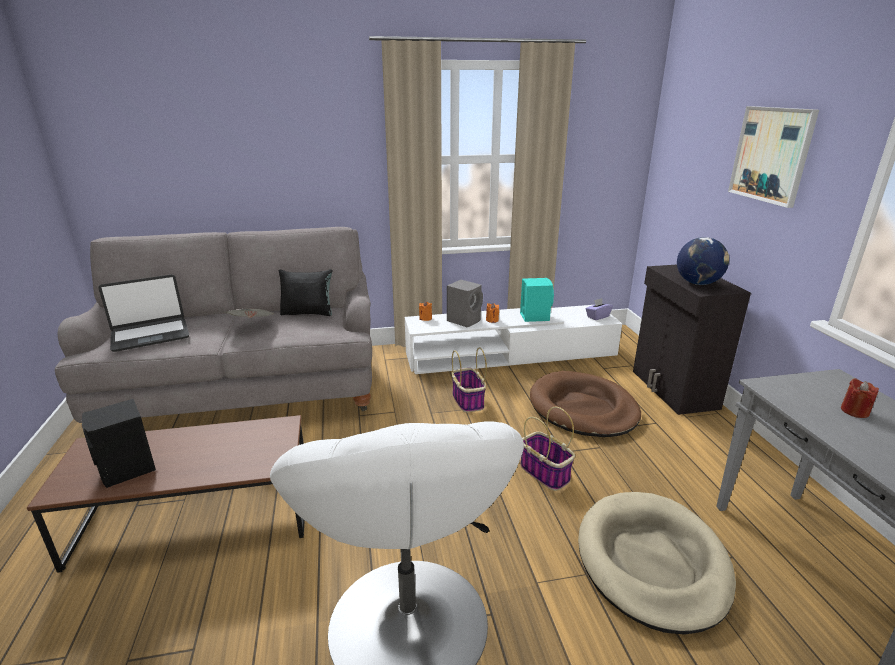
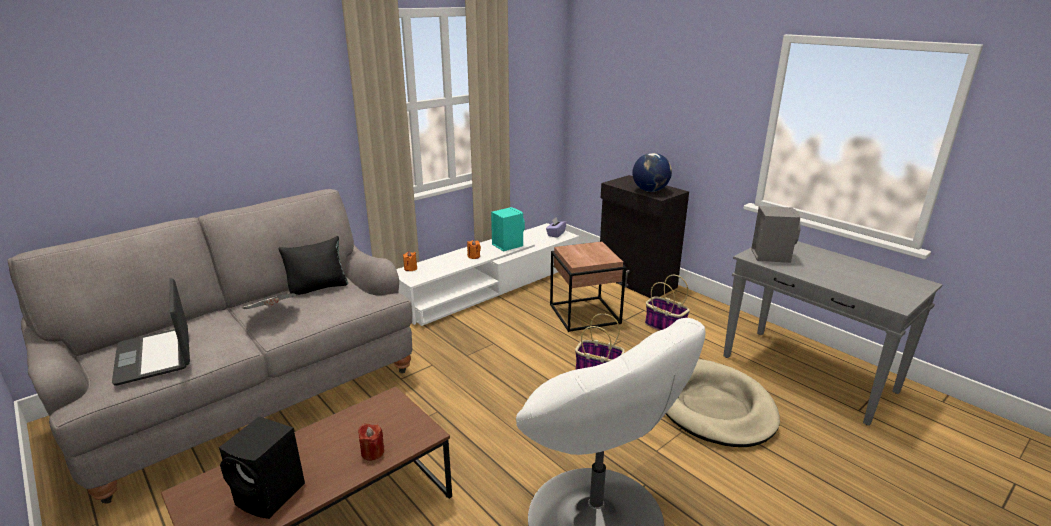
camera: 30 degrees left, 0 degrees up
(150, 335) = (155, 356): laptop -> laptop turned 120 degrees clockwise
(464, 320) = (449, 262): grey speaker -> grey speaker (770, 255)
(467, 400) = (489, 335): basket -> basket (664, 326)
(583, 408) = (585, 314): brown dog bed -> brown side table
(771, 154) = (687, 84): picture -> none
(854, 411) = (807, 259): red candle -> red candle (372, 452)

